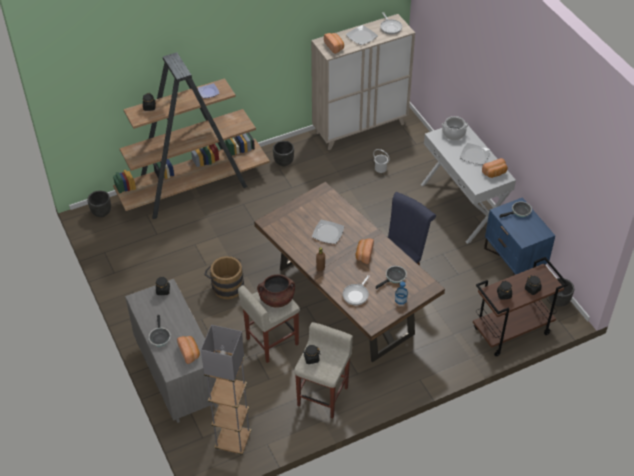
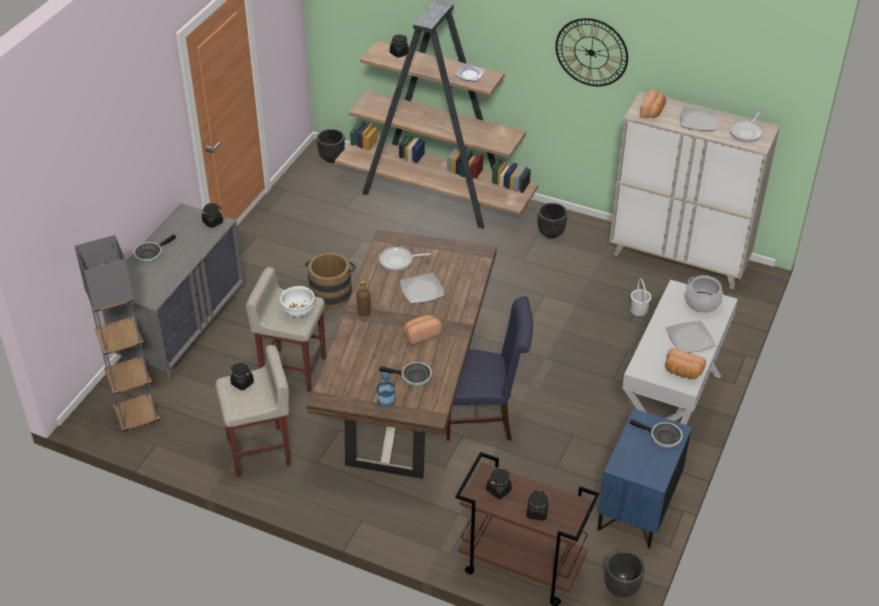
camera: 50 degrees right, 5 degrees down
(189, 352) = (150, 284): bread -> none
(273, 33) = (591, 52): none -> wall clock
(277, 299) = (298, 312): brown cooking pot -> white bowl
(356, 294) = (355, 361): frying pan -> frying pan (398, 261)

